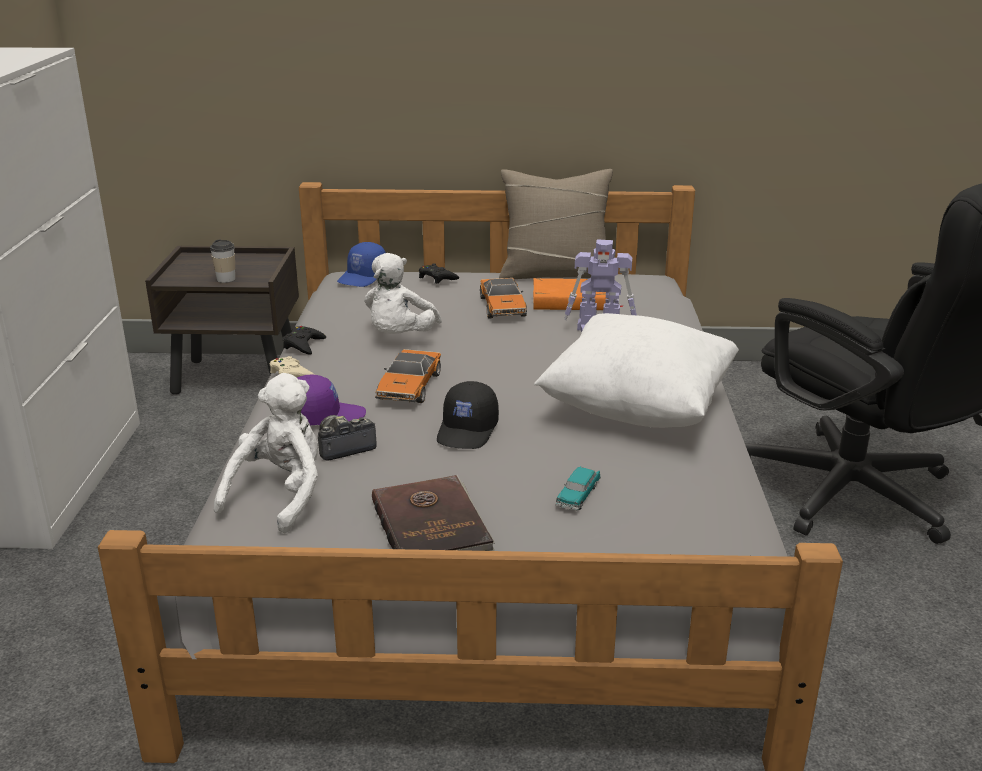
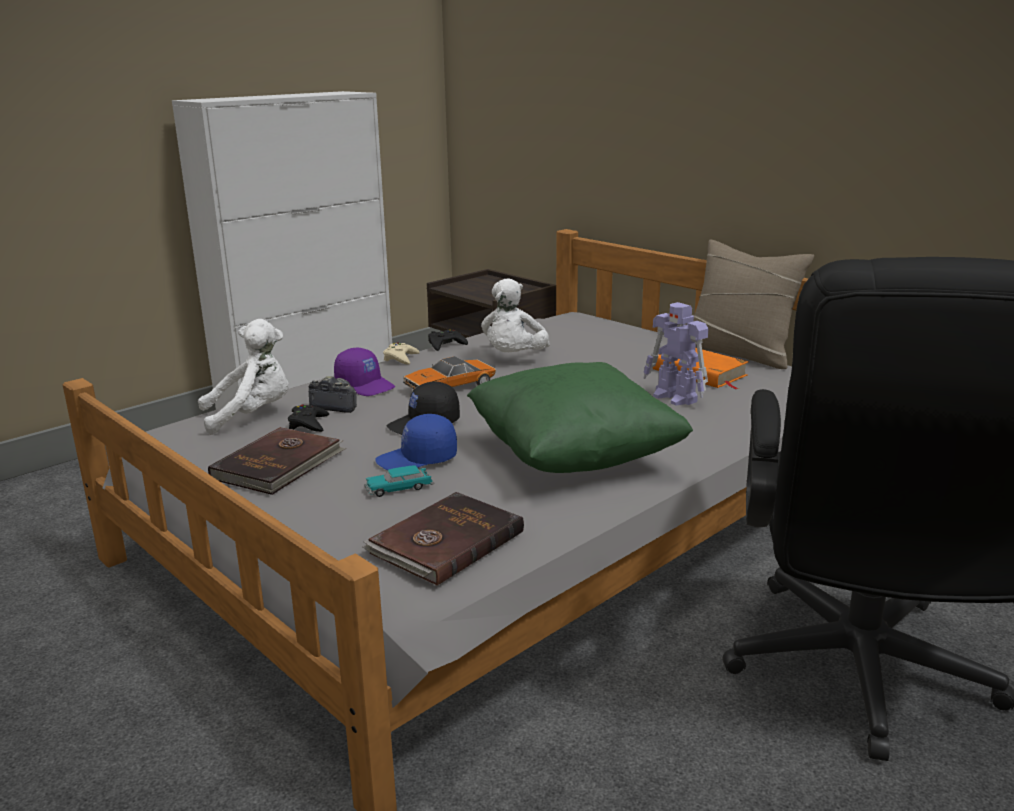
camera: 45 degrees right, 5 degrees down
(226, 279) = (477, 294): cup -> none
(363, 277) = (577, 317): blue cap -> blue cap (417, 460)
(399, 337) = (514, 358): white plush toy -> white plush toy turned 45 degrees counterclockwise
(437, 278) = (628, 331): black game controller -> black game controller (308, 424)
(503, 307) = (631, 361): toy car -> none
(638, 408) = (574, 457): white pillow -> green pillow
(704, 518) = (444, 542): none -> brown book

